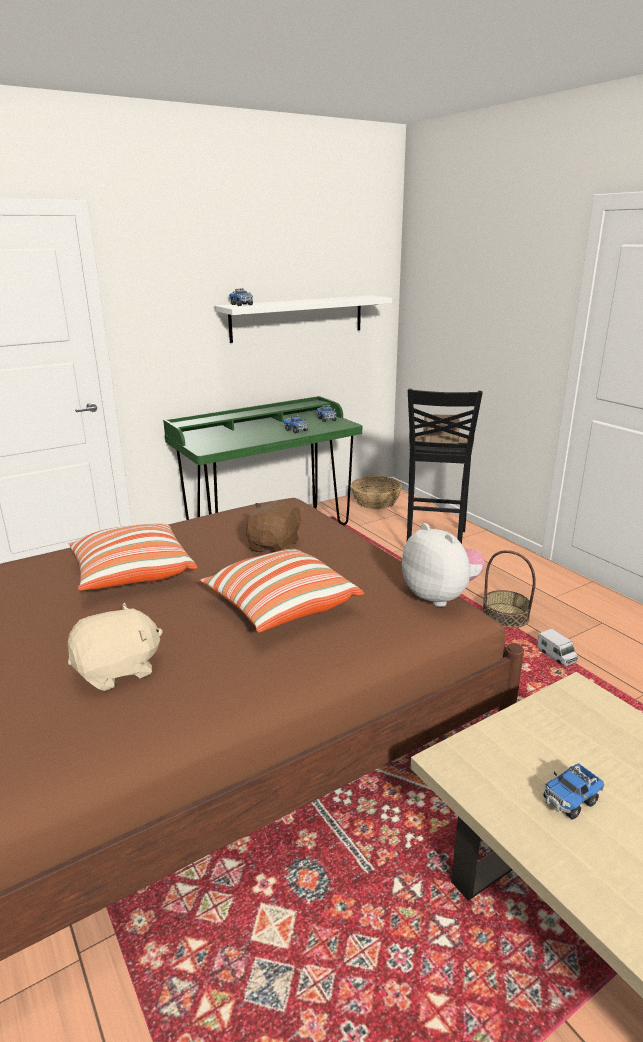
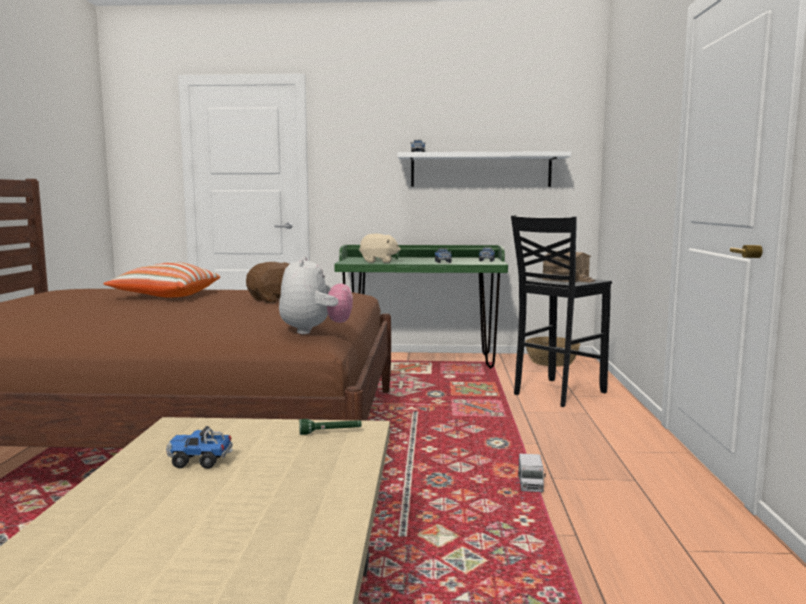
camera: 35 degrees right, 15 degrees down
(118, 670) = (57, 316): beige plush toy -> beige plush toy (378, 261)
(280, 607) = (199, 315): pillow -> none
(505, 615) = (532, 448): basket -> none
(573, 708) = (330, 432): none -> green flashlight

